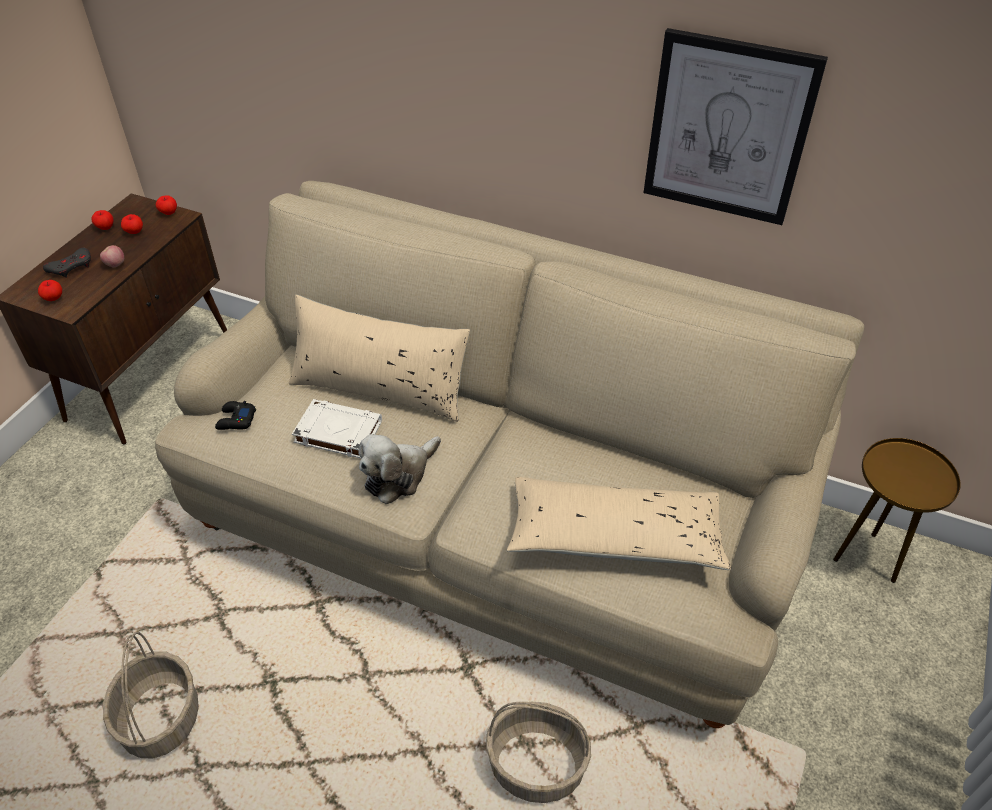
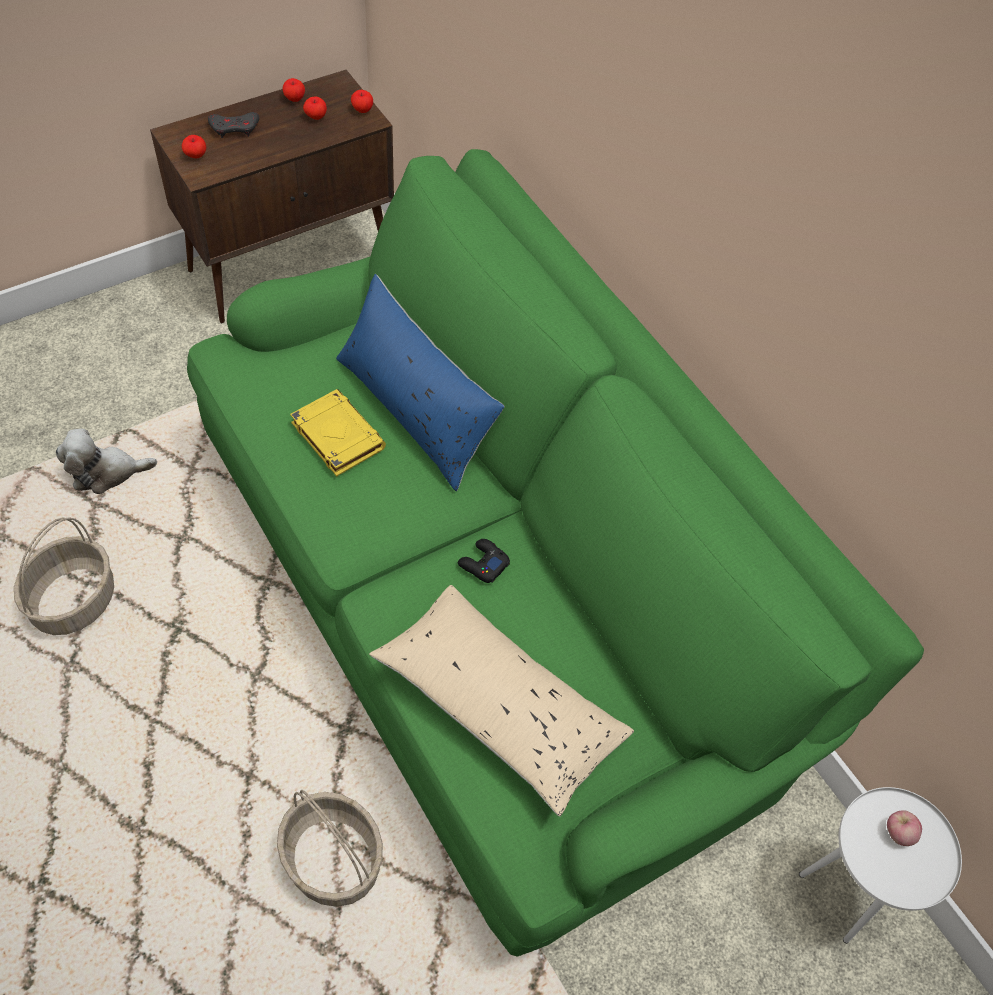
camera: 30 degrees right, 10 degrees up
(115, 265) = (272, 146): apple -> apple (898, 833)
(235, 420) = (261, 369): black game controller -> black game controller (483, 564)
(337, 432) = (337, 435): white book -> yellow book
(380, 387) = (415, 410): beige pillow -> blue pillow
(399, 475) = (358, 513): plush toy -> plush toy (106, 473)
(497, 522) = (486, 606): beige sofa -> green sofa
(728, 129) = (860, 345): picture -> none
(867, 558) = (839, 897): brown side table -> white side table

